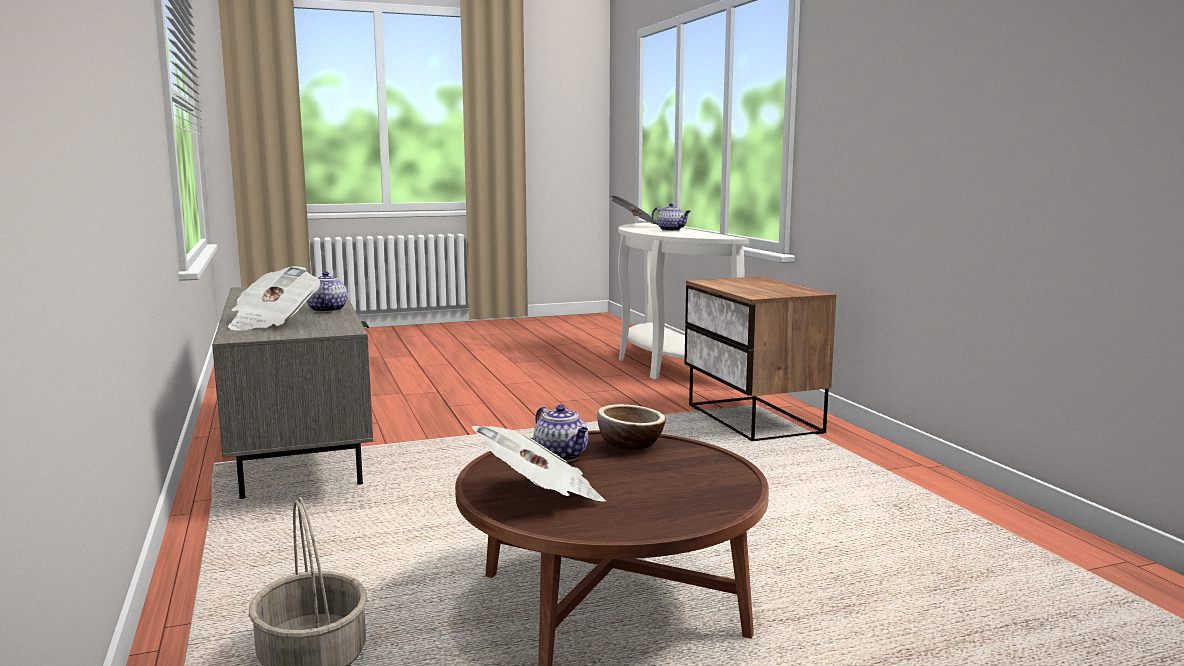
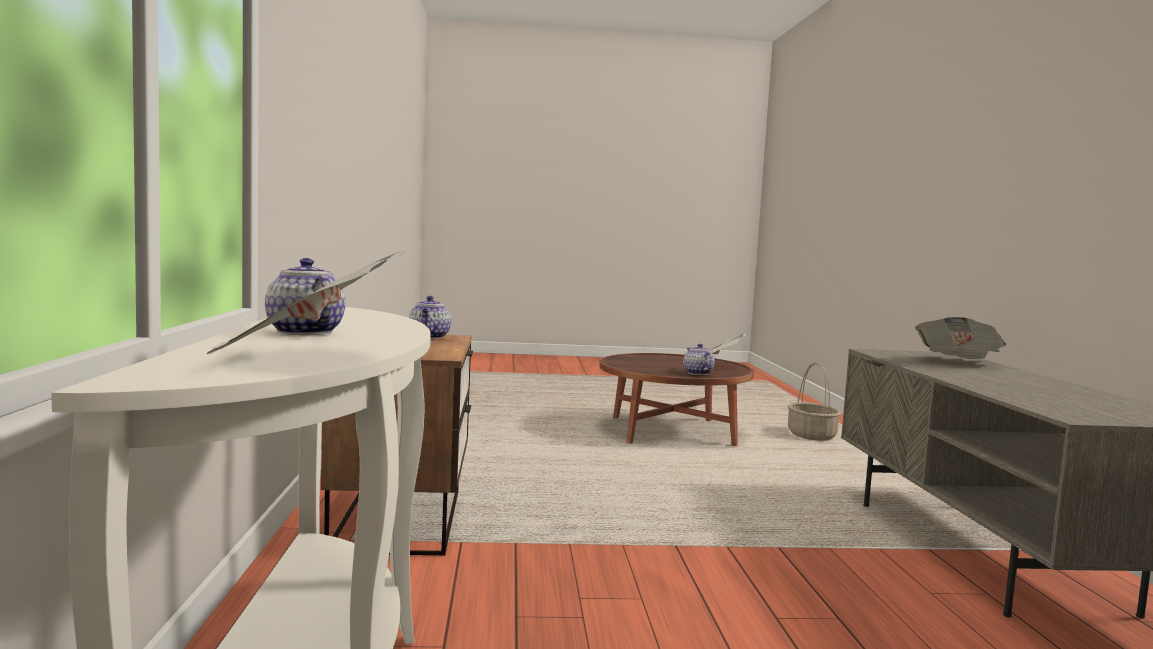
camera: 165 degrees left, 5 degrees down
(326, 310) = (939, 370): teapot -> teapot (429, 337)
(630, 444) = (656, 370): bowl -> none

